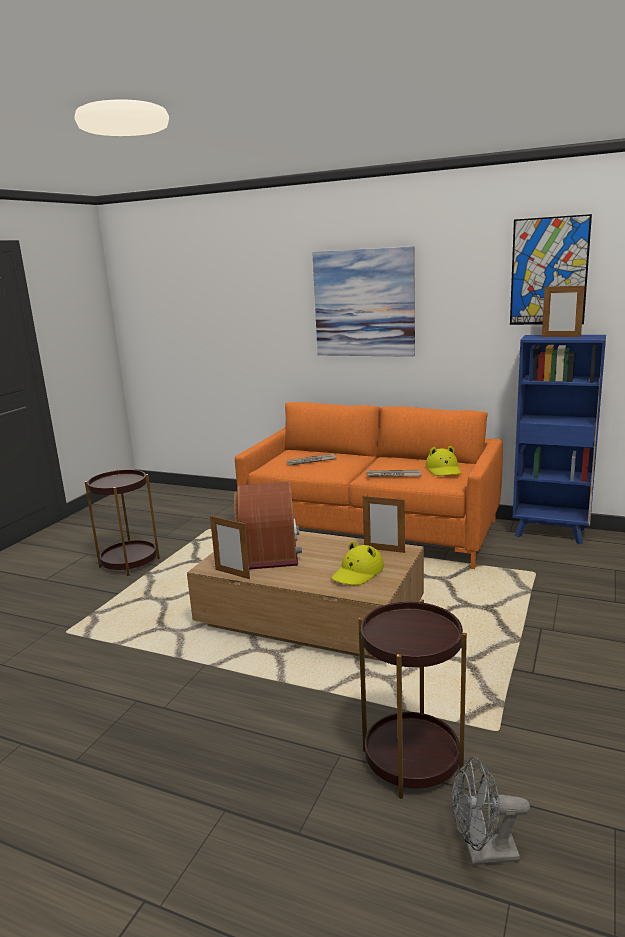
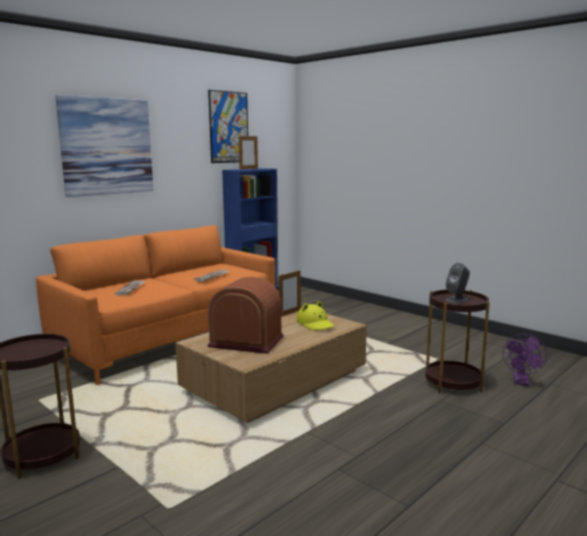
camera: 70 degrees left, 5 degrees down
(232, 574) = (271, 357): picture frame -> none
(414, 631) = (457, 300): none -> grey speaker
(444, 470) = (226, 267): yellow hat -> none
(483, 853) = (521, 382): grey fan -> purple fan

